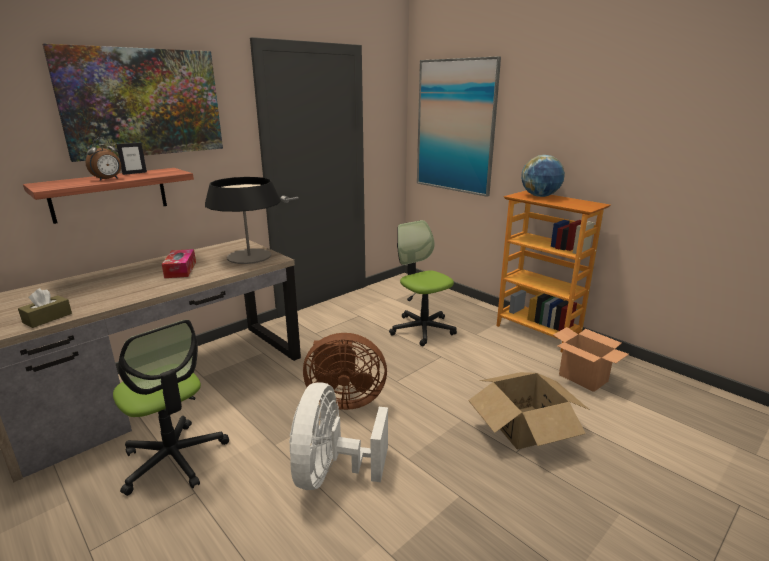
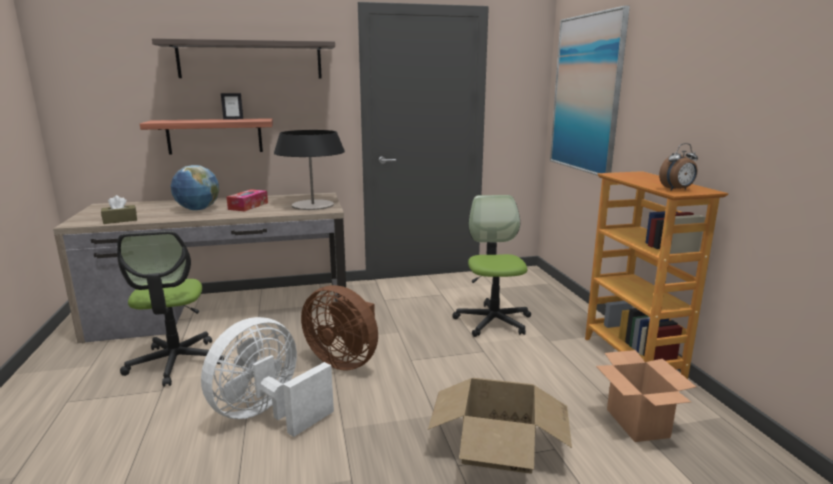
camera: 30 degrees right, 5 degrees down
(108, 179) = (203, 121): alarm clock -> alarm clock (677, 189)
(143, 103) = (250, 60): picture -> shelf
(540, 196) = (645, 177): globe -> globe (198, 209)

